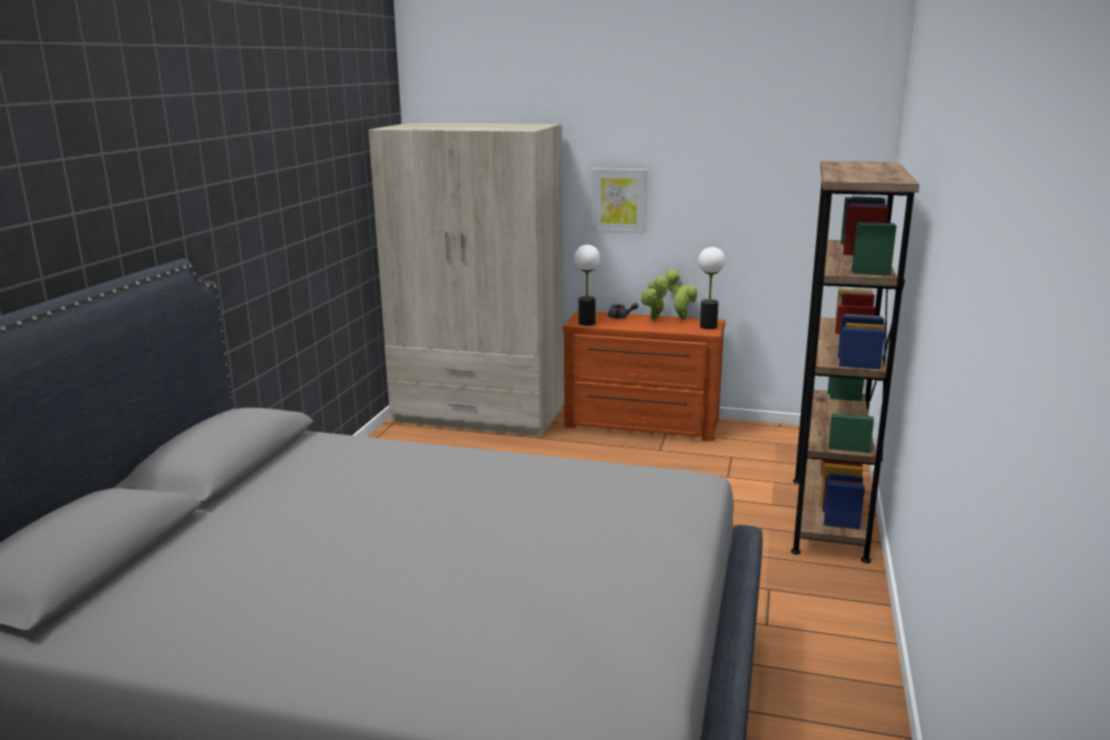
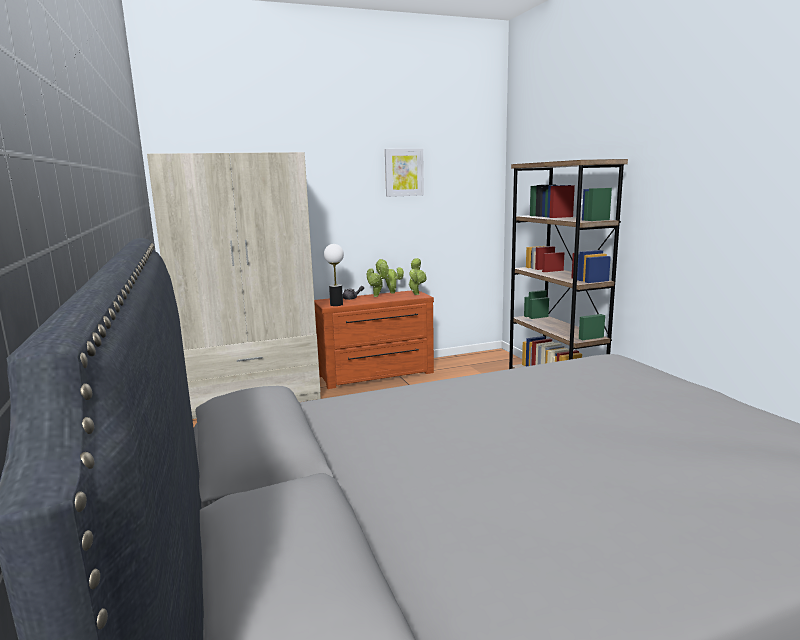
camera: 35 degrees left, 5 degrees down
(619, 200) = (338, 212): picture -> picture (404, 172)
(708, 326) = (416, 294): table lamp -> potted plant

